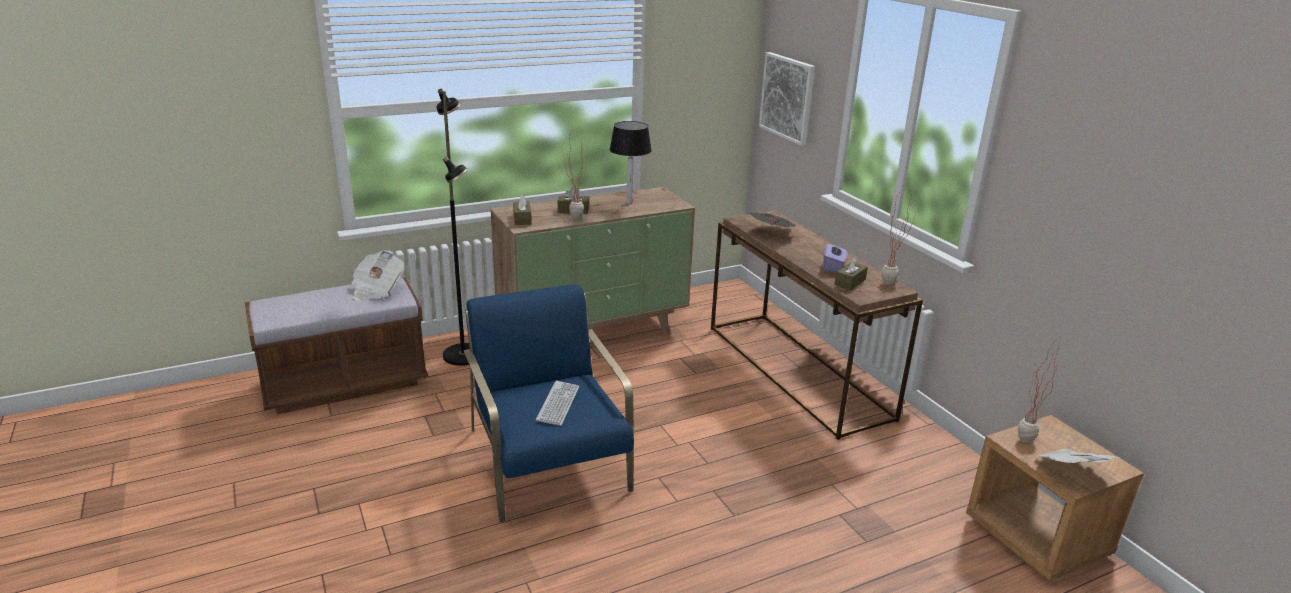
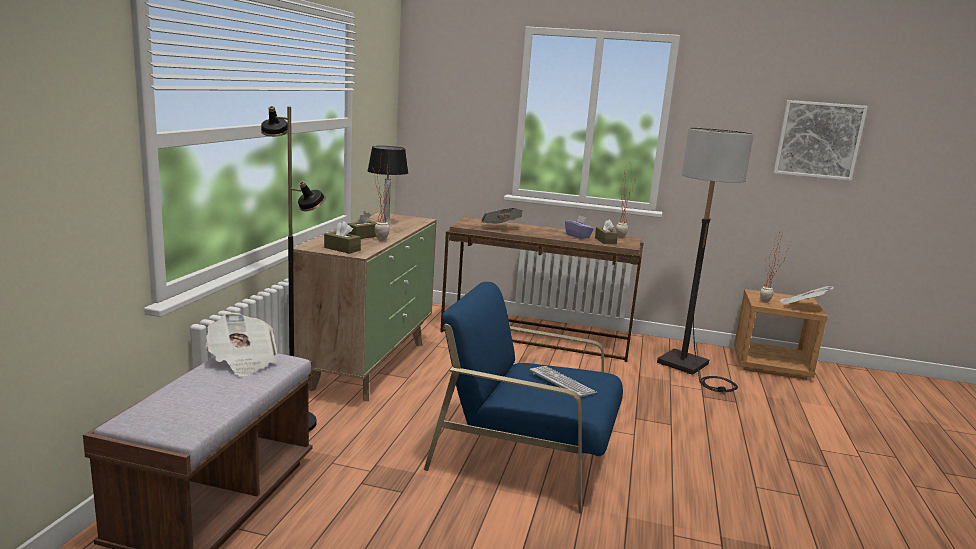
camera: 50 degrees left, 10 degrees down
(787, 97) = (444, 125): picture -> picture (818, 140)
(898, 486) = (692, 370): none -> floor lamp

